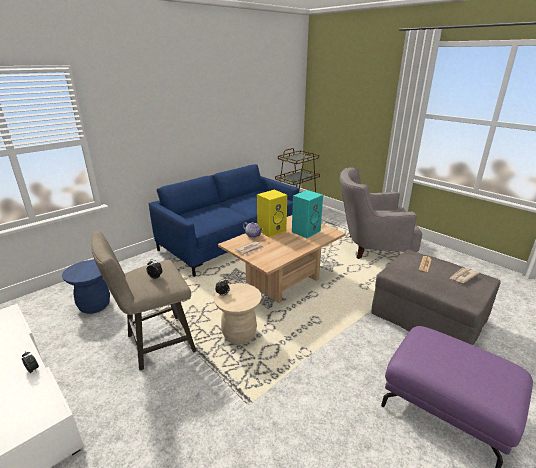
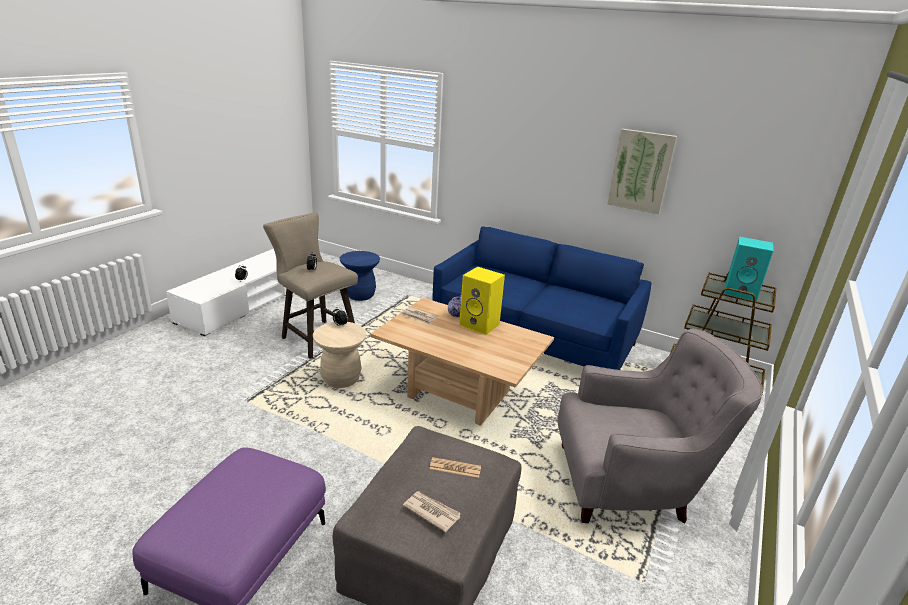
camera: 70 degrees right, 0 degrees up
(236, 111) = (641, 171): none -> picture
(306, 231) = (496, 349): turquoise speaker -> turquoise speaker (741, 293)
(372, 247) = (632, 484): grey armchair -> grey armchair turned 105 degrees clockwise

